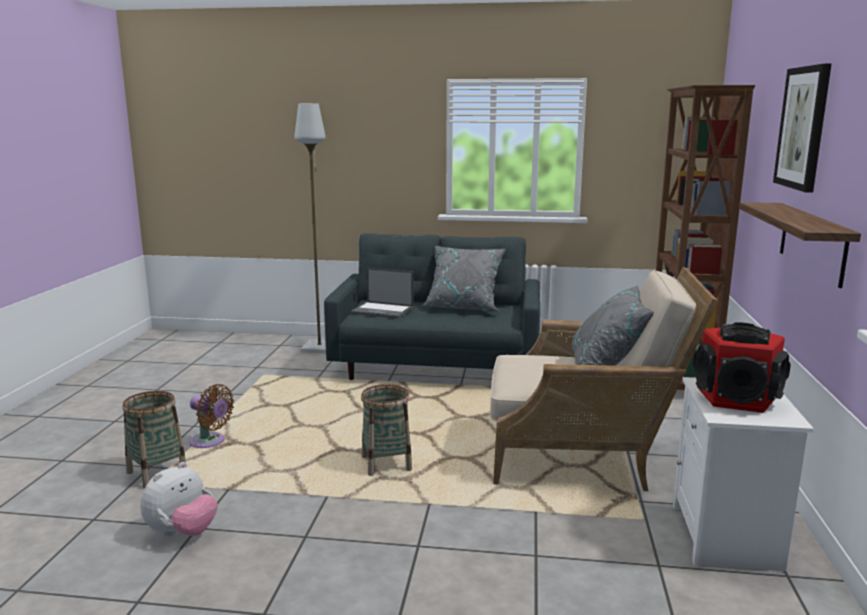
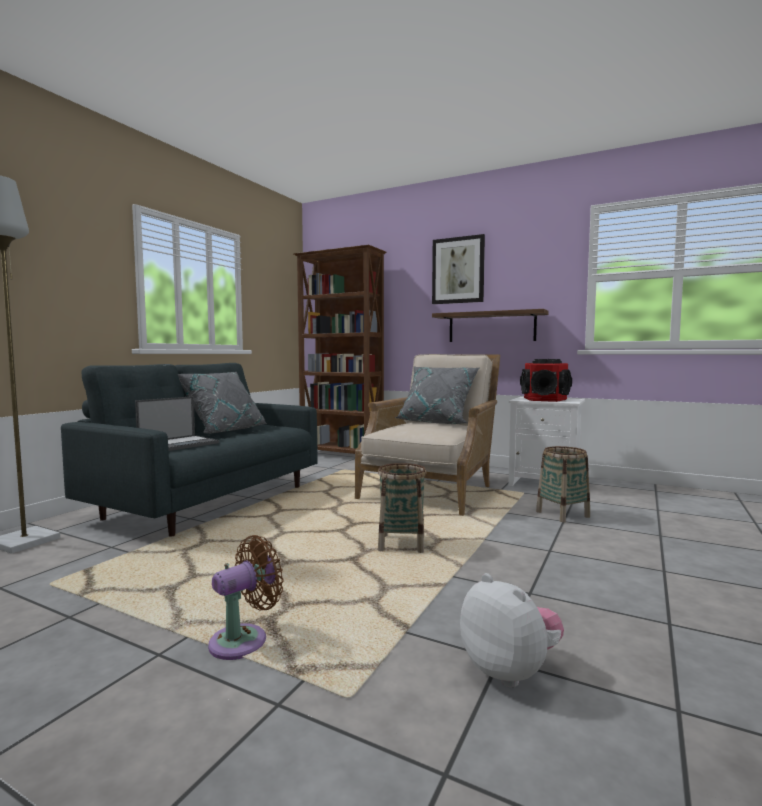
camera: 70 degrees left, 10 degrees down
(157, 472) = (309, 695): basket -> basket (562, 514)

